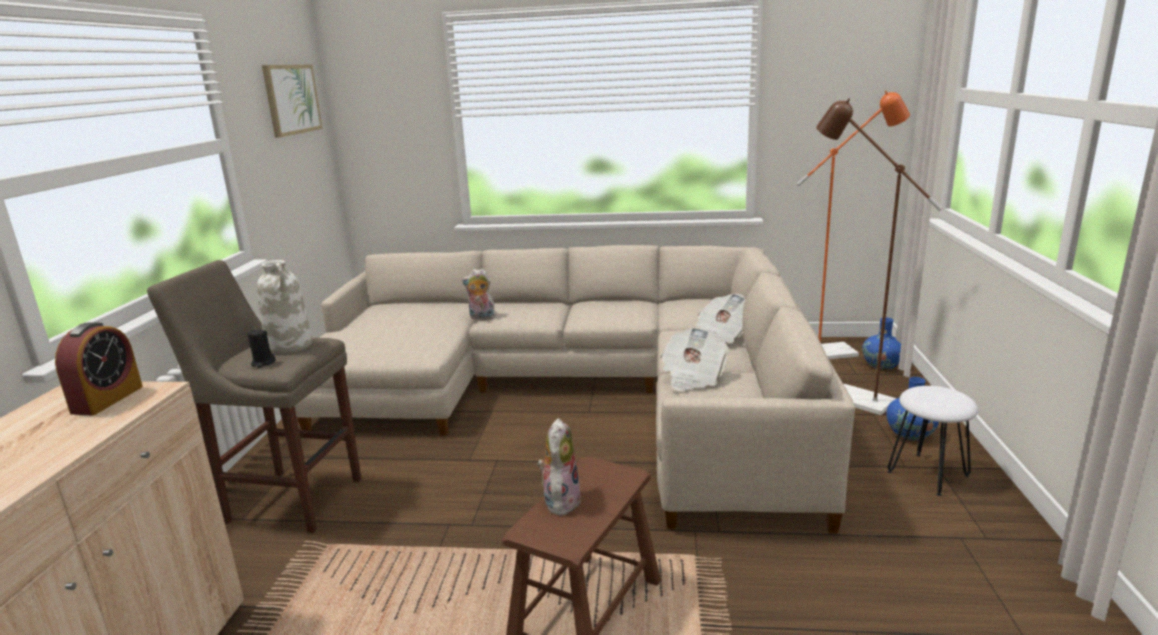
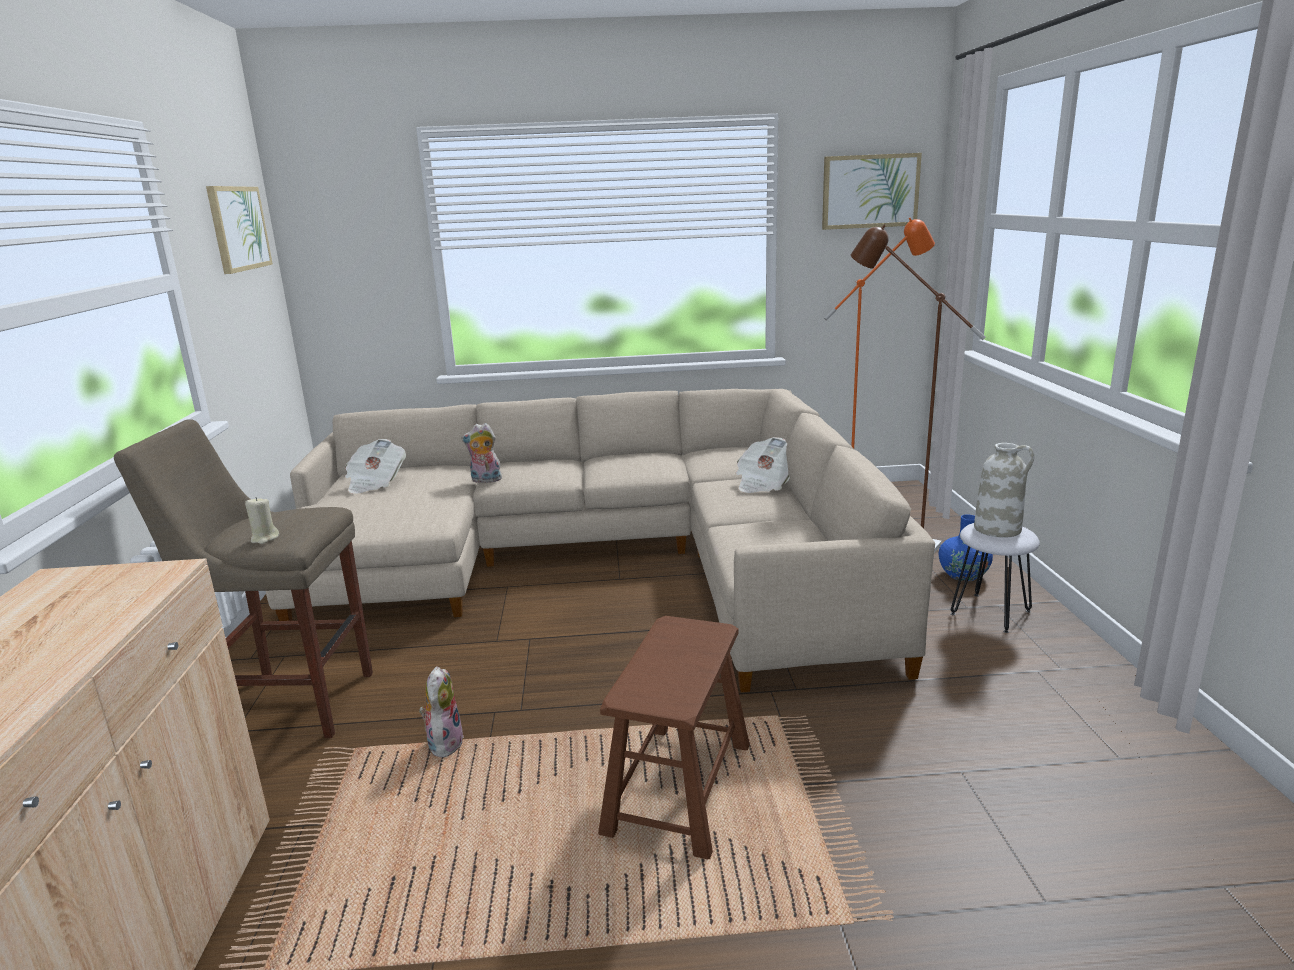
camera: 10 degrees left, 0 degrees up
(107, 399) = (110, 585): alarm clock -> none
(263, 363) = (264, 538): black candle -> beige candle
(290, 346) = (290, 518): white vase -> white vase (998, 529)
(560, 500) = (651, 663): plush toy -> plush toy (444, 743)
(692, 377) = (748, 527): newspaper -> newspaper (375, 483)
(850, 65) = (870, 191): none -> picture
(881, 365) = (917, 509): blue vase -> none

